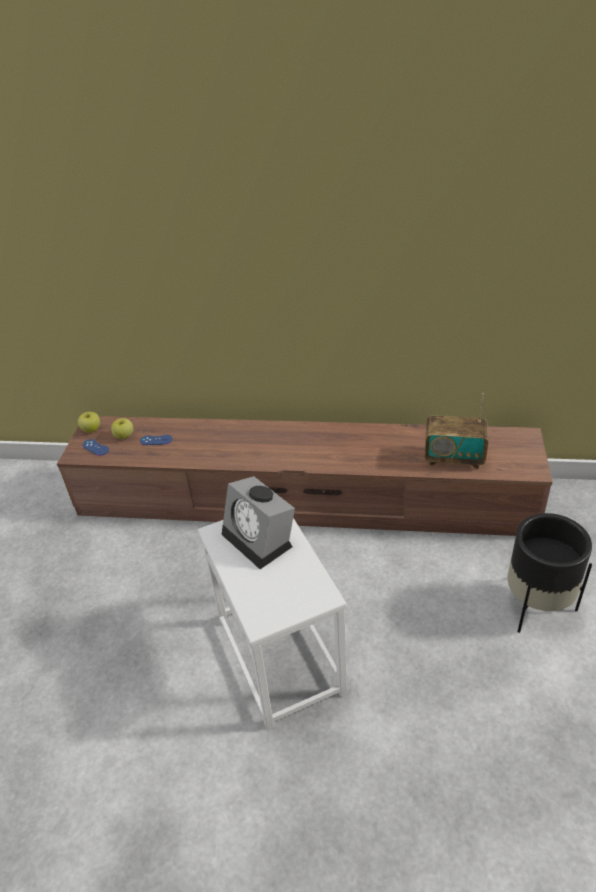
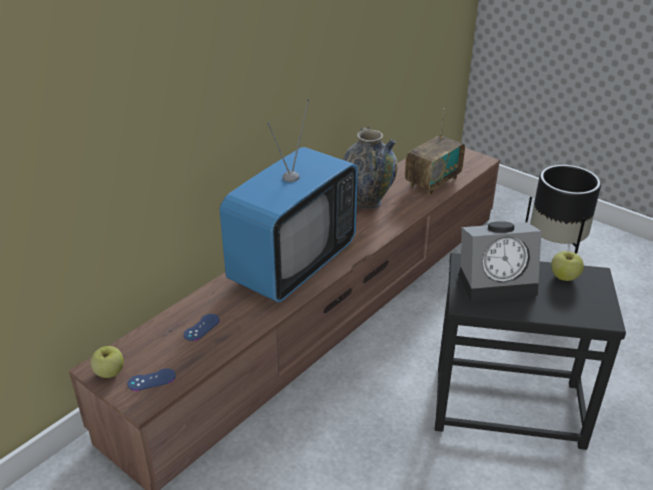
camera: 60 degrees left, 5 degrees down
(124, 436) = (161, 349): apple -> apple (564, 277)
(256, 442) = (292, 265): none -> television
(281, 655) = (508, 405): white side table -> black side table
(379, 438) = (368, 202): none -> vase

